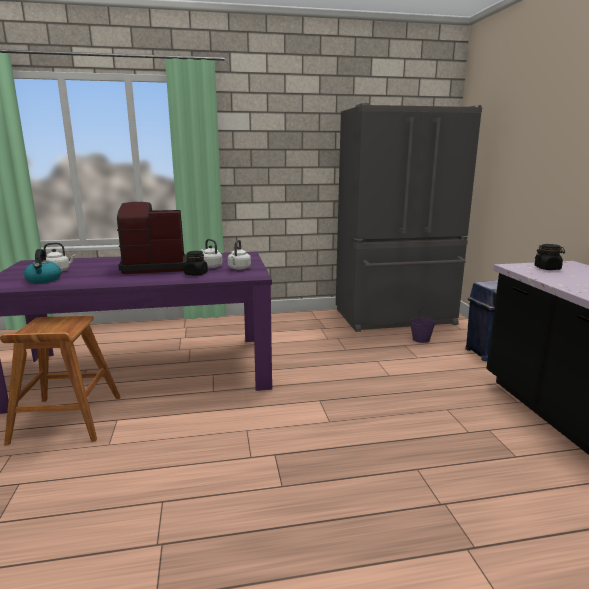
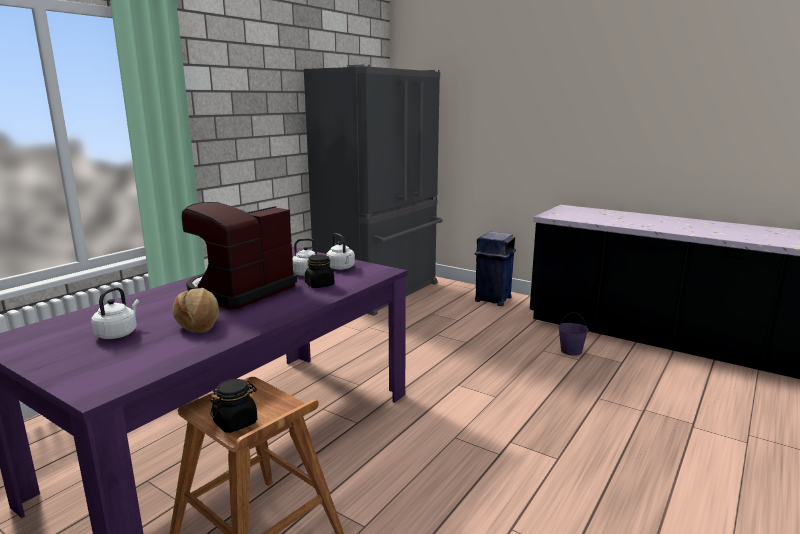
camera: 45 degrees left, 0 degrees up
(44, 280) = (147, 350): kettle -> none
(92, 275) = (199, 323): none -> bread
(421, 340) = (434, 304): purple bucket -> purple bucket (571, 351)
(547, 268) = (568, 213): black jar -> black jar (236, 422)

